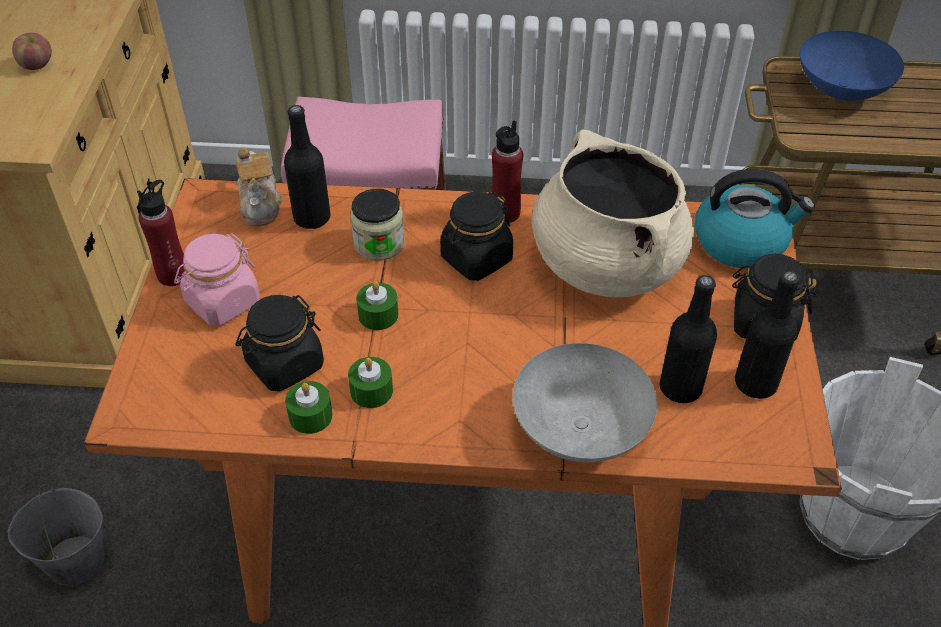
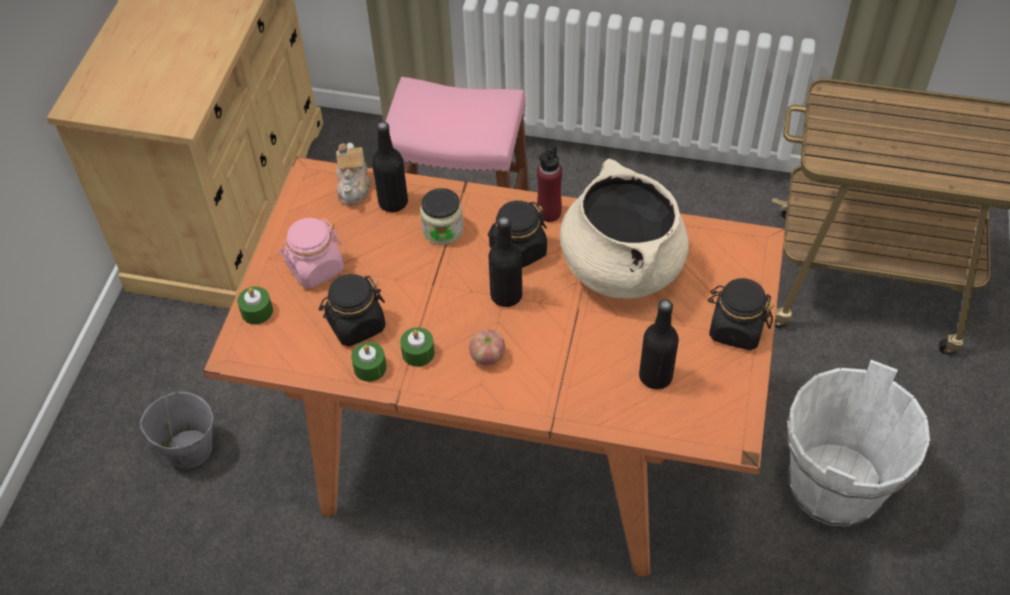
camera: 10 degrees right, 5 degrees up
(37, 65) = (187, 46): apple -> apple (487, 356)
(173, 275) = (280, 241): red bottle -> none
(378, 315) = (433, 291): green candle -> green candle (257, 311)
(580, 428) = (571, 400): grey bowl -> none
(741, 241) = (737, 257): kettle -> none
(755, 383) = (715, 379): black bottle -> black bottle (506, 295)
(842, 91) = (873, 119): blue bowl -> none

